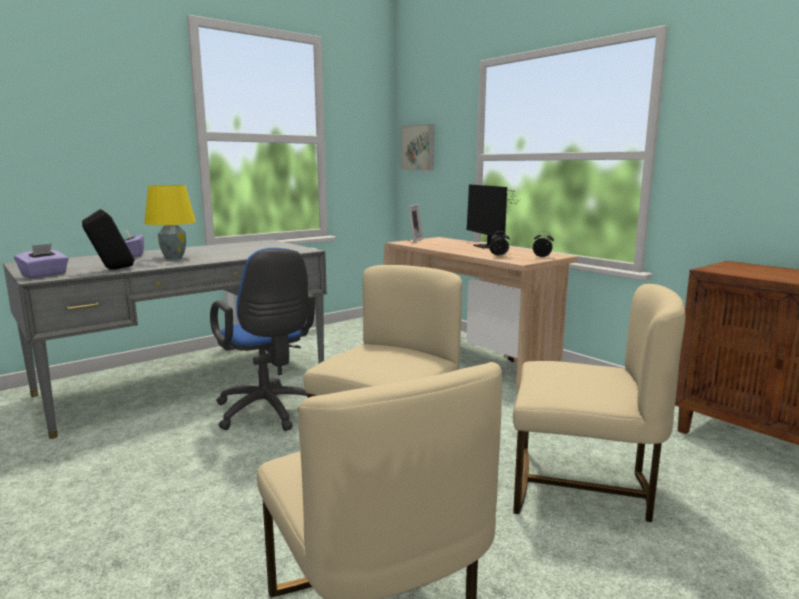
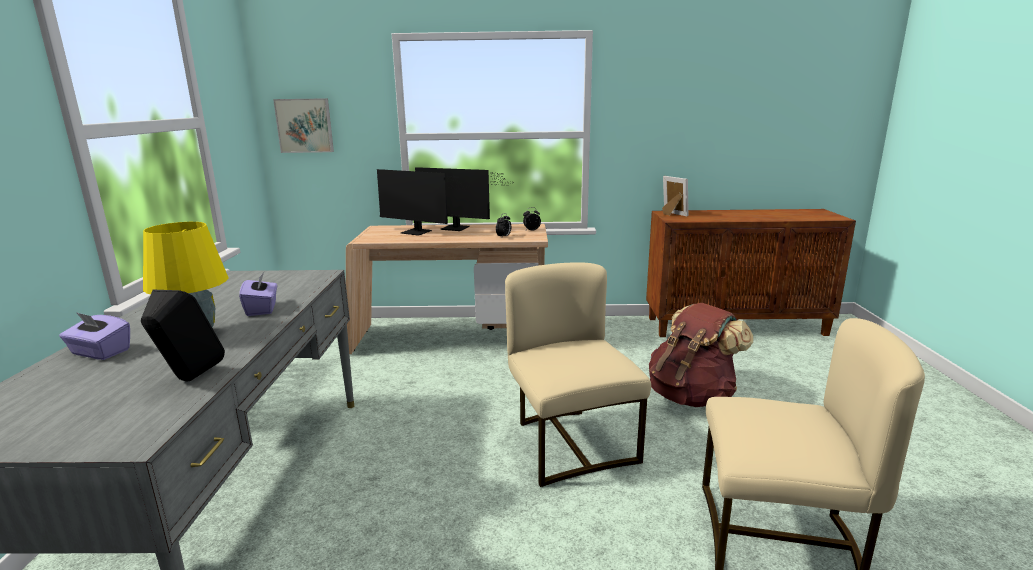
camera: 50 degrees left, 5 degrees up
(44, 275) = (113, 433): purple tissue box -> purple tissue box (262, 309)
(268, 413) = (405, 473): blue office chair -> none
(413, 240) = (367, 235): picture frame -> picture frame (672, 214)
(450, 244) = (419, 232): none -> monitor
(581, 488) = (691, 396): beige chair -> brown backpack

